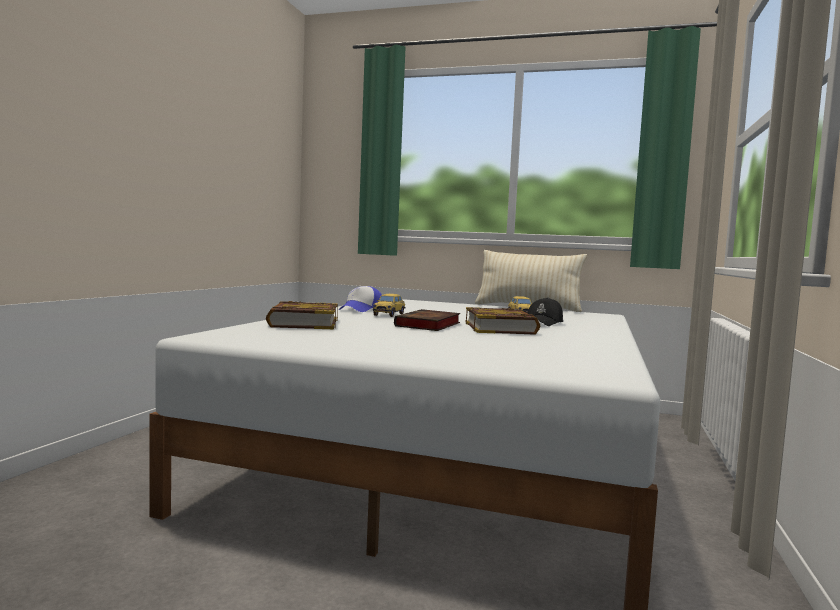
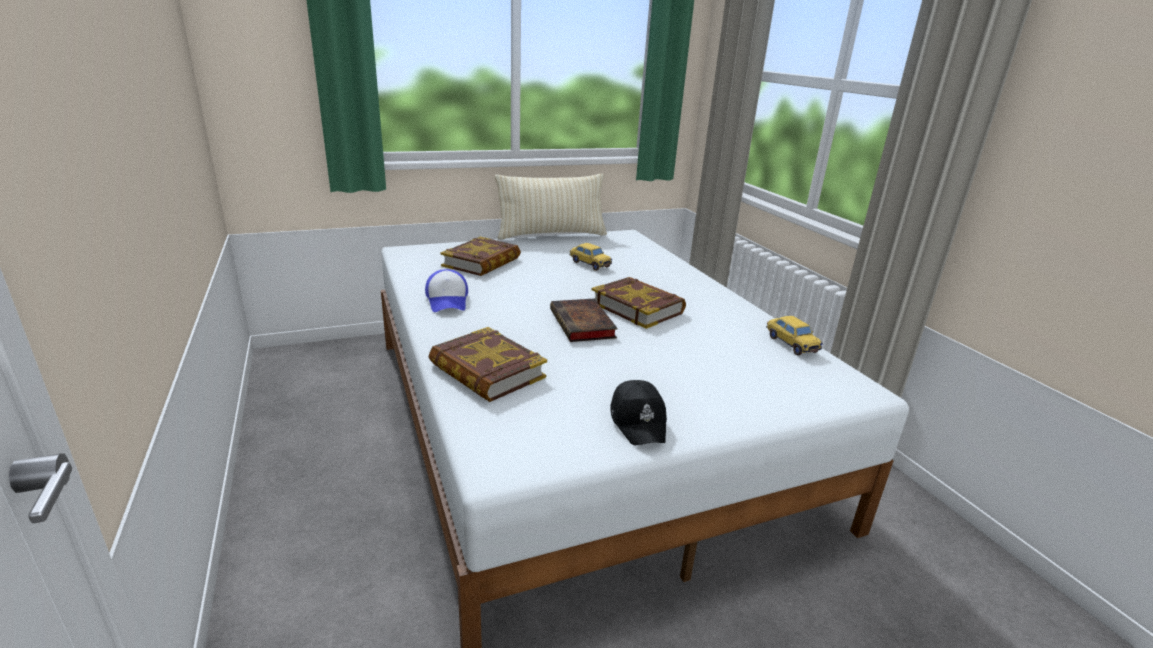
camera: 40 degrees left, 20 degrees up
(389, 314) = (499, 306): toy car -> toy car (791, 344)
(432, 306) = (482, 262): none -> book
(544, 323) = (636, 278): black cap -> black cap (639, 421)

